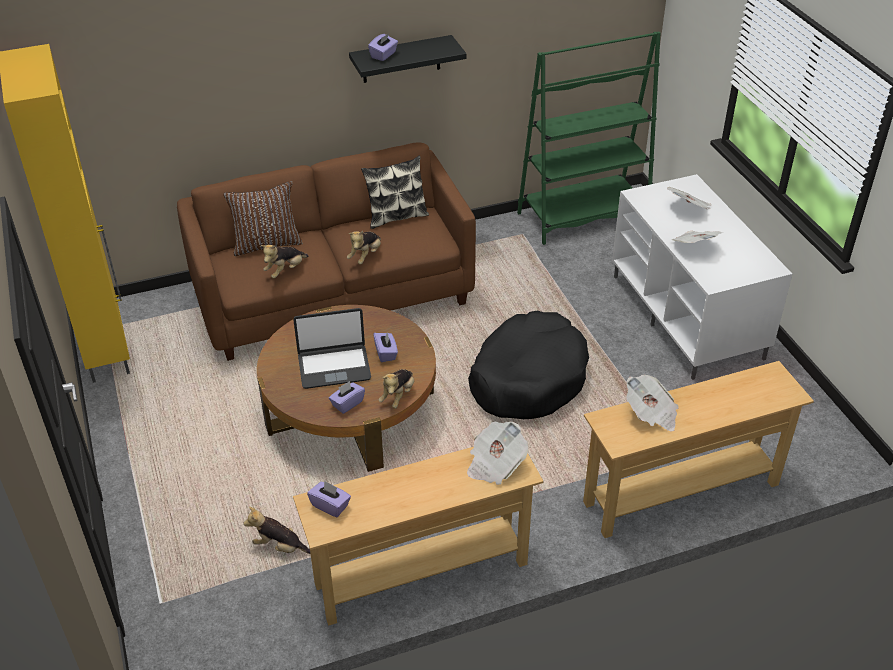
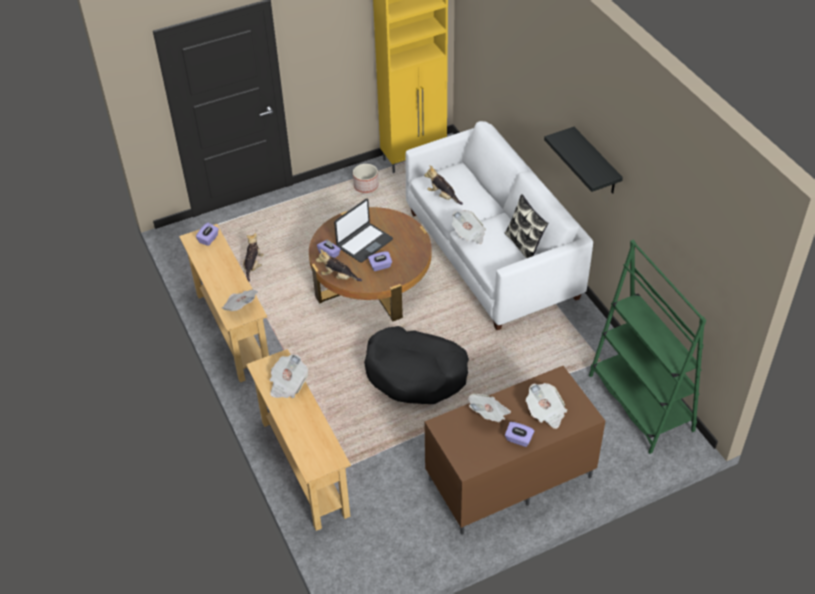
camera: 85 degrees right, 5 degrees up
(145, 404) = (366, 186): none -> planter
(266, 244) = (474, 183): brown pillow -> none
(333, 295) = (492, 255): brown sofa -> white sofa
(334, 367) = (364, 243): laptop -> laptop turned 120 degrees counterclockwise
(365, 256) = (469, 234): plush toy -> newspaper
(383, 55) = (574, 144): purple tissue box -> purple tissue box (518, 439)
(688, 317) = (509, 480): white tv stand -> brown tv stand

